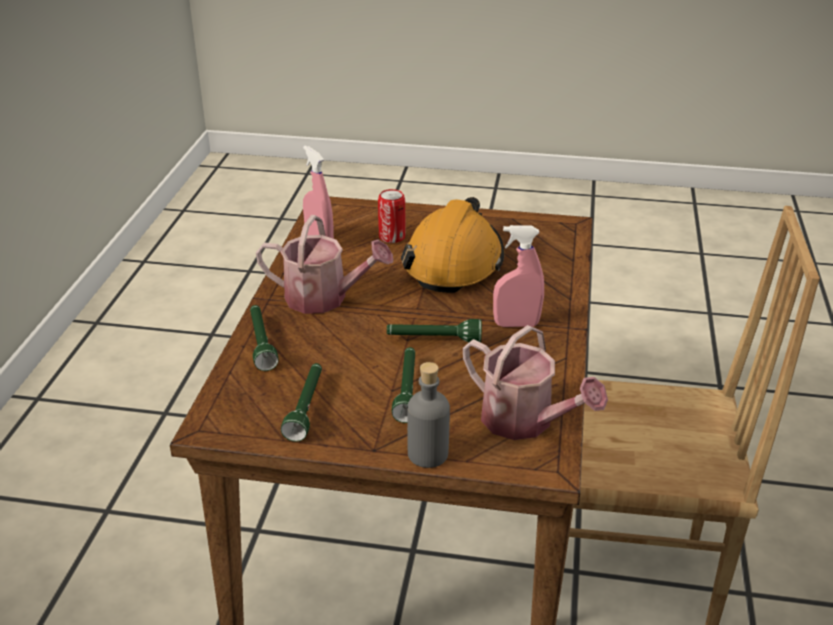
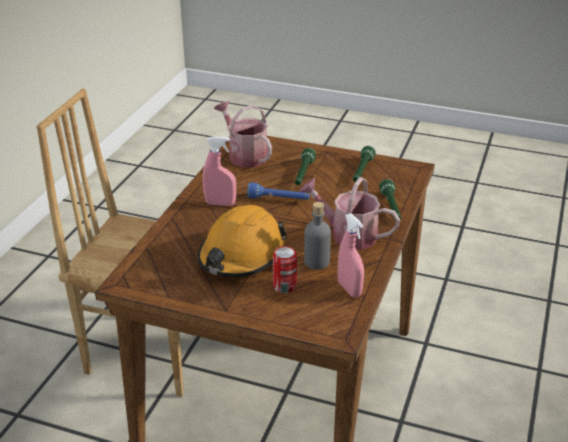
camera: 170 degrees left, 0 degrees up
(428, 454) = (300, 147): grey bottle -> grey bottle (316, 262)
(433, 340) = (278, 199): green flashlight -> blue flashlight

